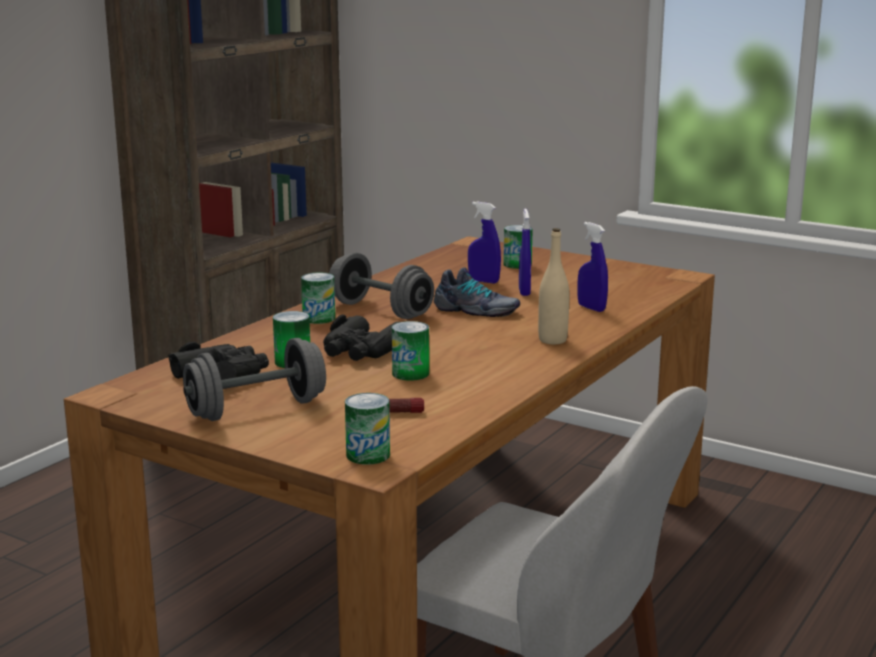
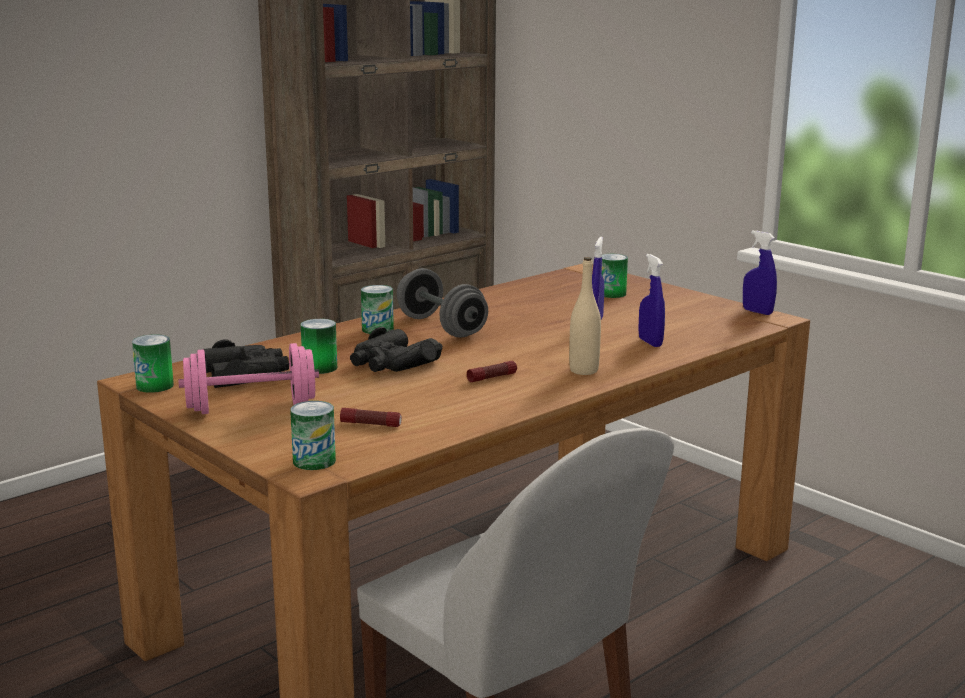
camera: 15 degrees right, 0 degrees up
(256, 409) = (251, 408): grey dumbbell -> pink dumbbell
(410, 373) = (418, 389): can -> can (155, 386)
(472, 355) = (492, 377): none -> flashlight
(476, 311) = (532, 335): shoe -> none
(483, 281) = (564, 307): blue spray bottle -> blue spray bottle (757, 312)

